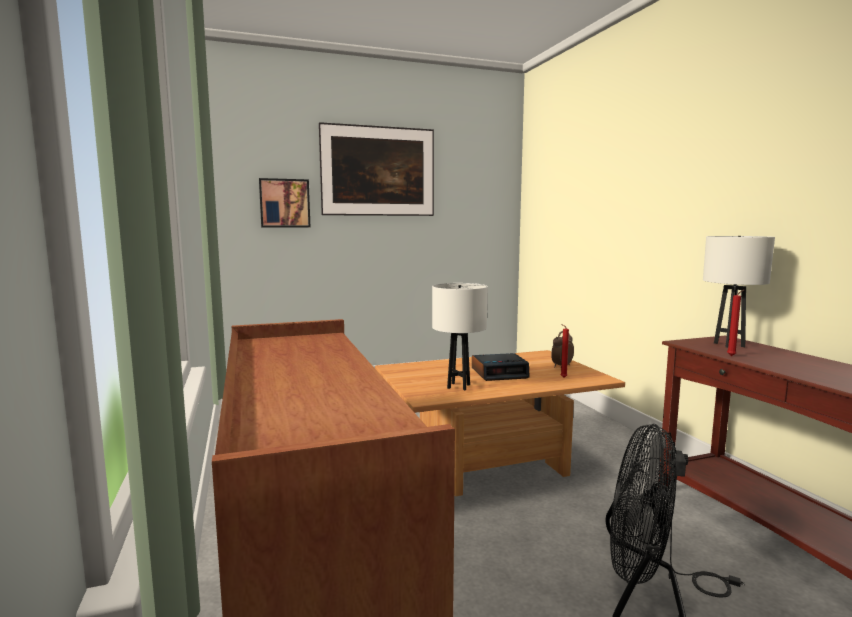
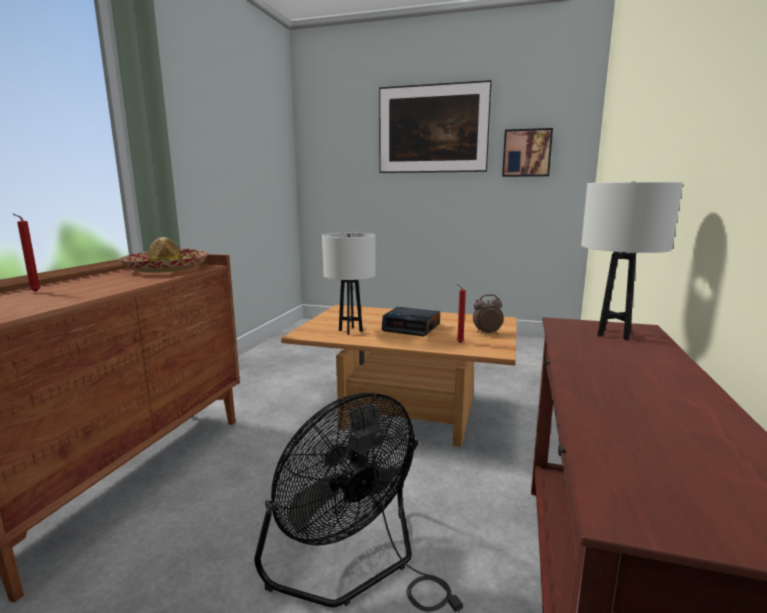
camera: 35 degrees right, 5 degrees up
(284, 203) = (350, 163): picture -> picture (526, 153)
(296, 345) = (167, 269): none -> hat
(732, 356) = (565, 345): red candle -> red candle (34, 292)

